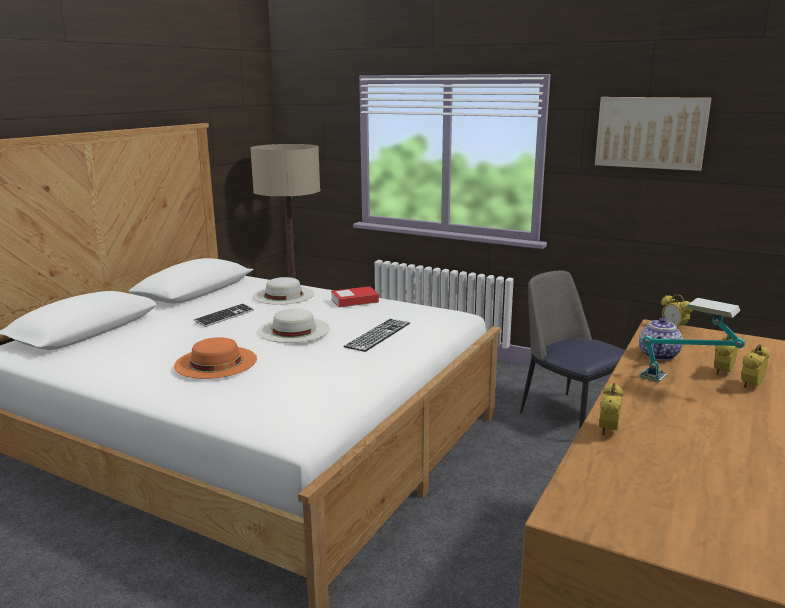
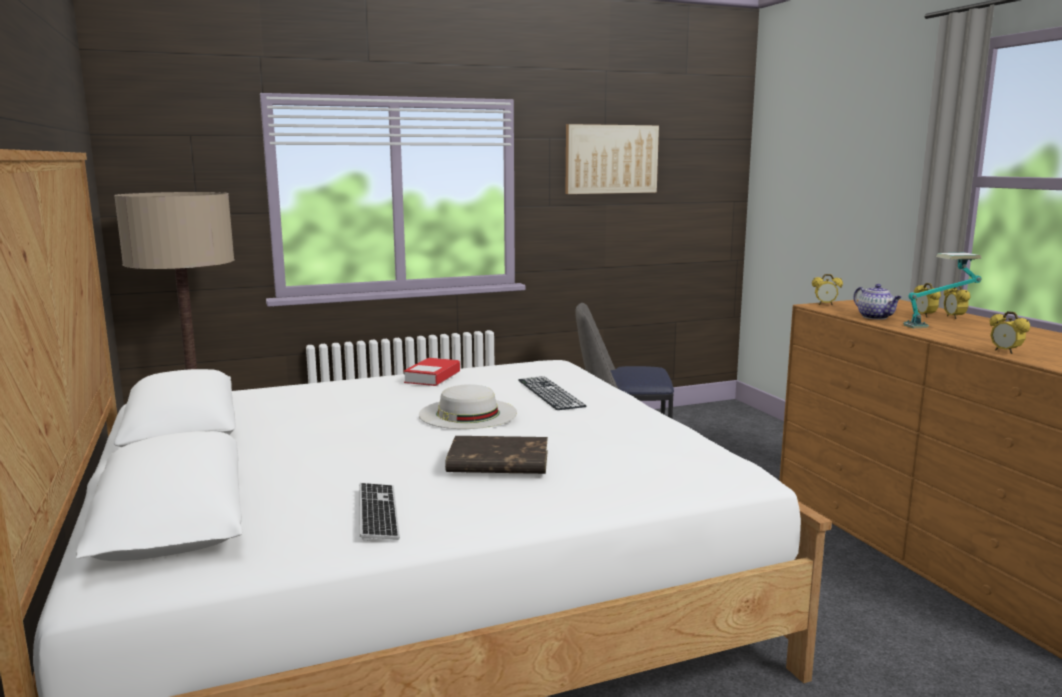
camera: 50 degrees left, 5 degrees down
(216, 362) = (497, 462): orange hat -> brown book
(225, 316) = (337, 431): keyboard -> keyboard (378, 513)
(283, 295) = (333, 394): white hat -> none

